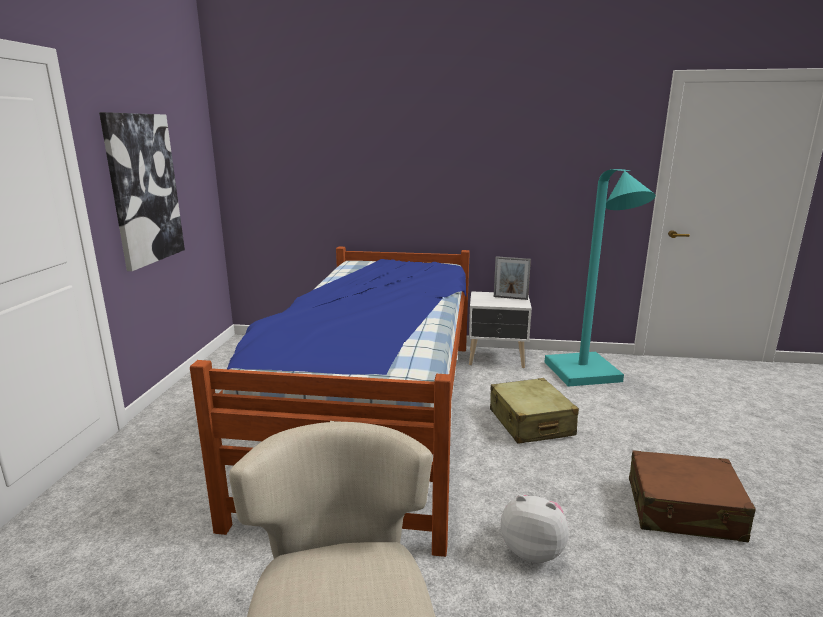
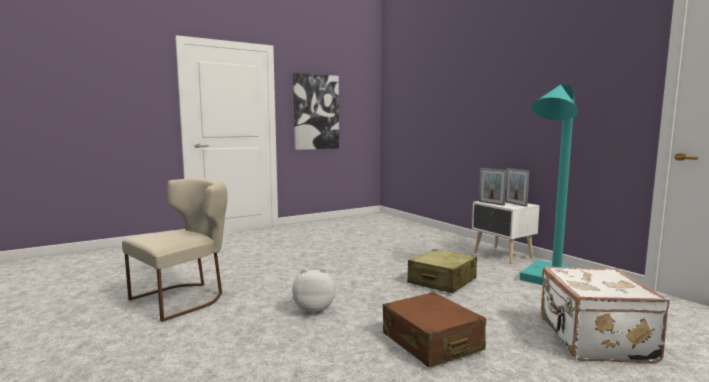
camera: 50 degrees right, 10 degrees down
(374, 414) = (369, 251): bed -> none
(492, 303) = (491, 203): none -> picture frame
(533, 550) = (314, 309): plush toy -> plush toy turned 75 degrees counterclockwise
(721, 430) = (593, 340): none -> white suitcase

